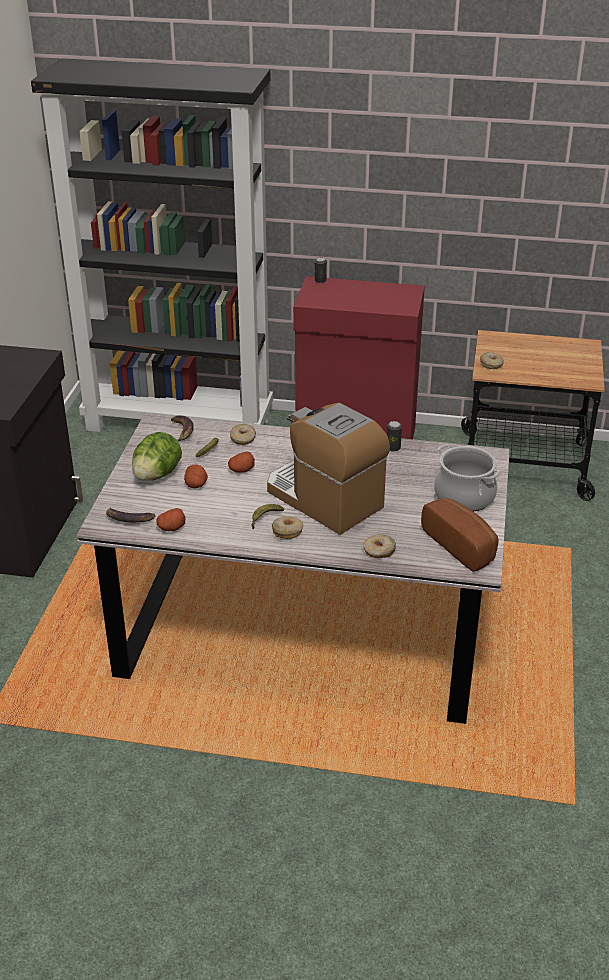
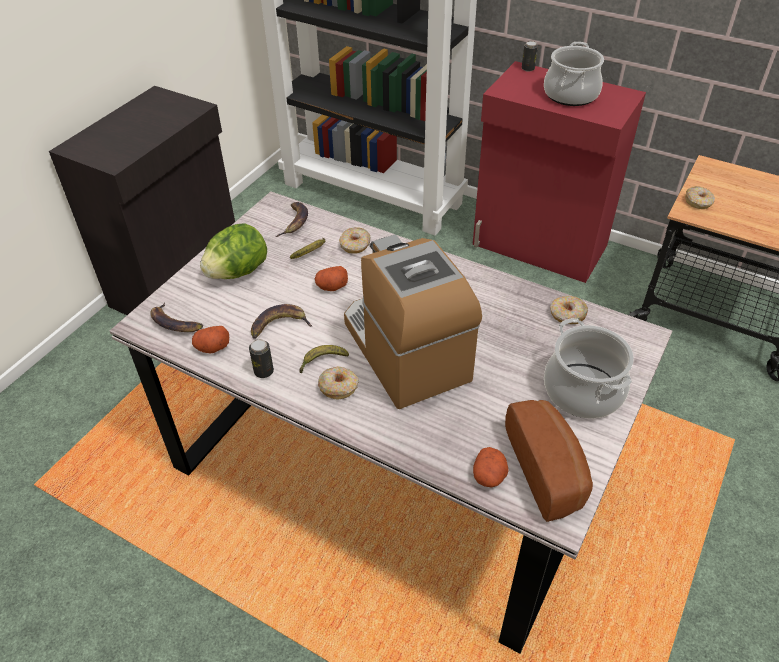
camera: 20 degrees right, 10 degrees up
(196, 484) = (272, 294): potato -> potato (489, 476)
(216, 503) = (279, 325): none -> banana
(366, 296) = (571, 95): none -> cooking pot
(379, 551) = (435, 448): donut -> donut (567, 315)
(393, 448) = (523, 296): can -> can (264, 371)

